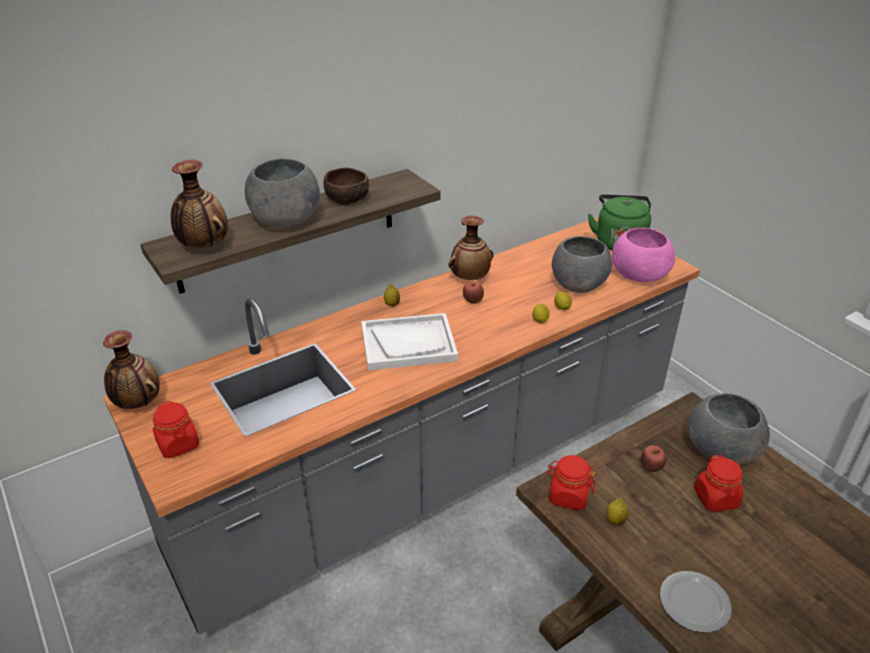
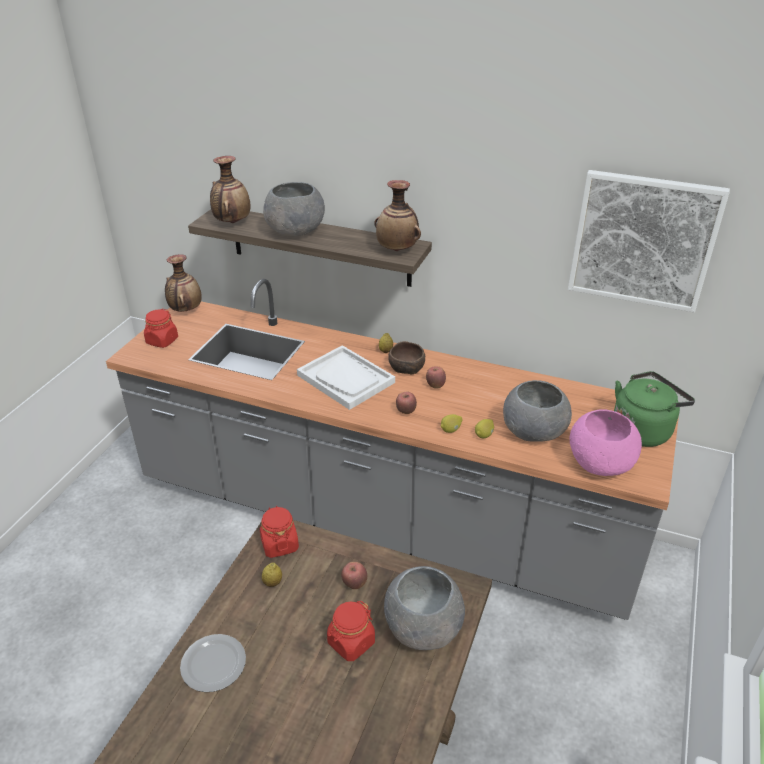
camera: 55 degrees right, 0 degrees up
(348, 198) = (352, 239): brown bowl -> brown bowl (407, 368)
(470, 278) = (466, 371): vase -> vase (397, 250)
(492, 331) = (406, 411): none -> apple
(570, 90) = (643, 240): none -> picture

